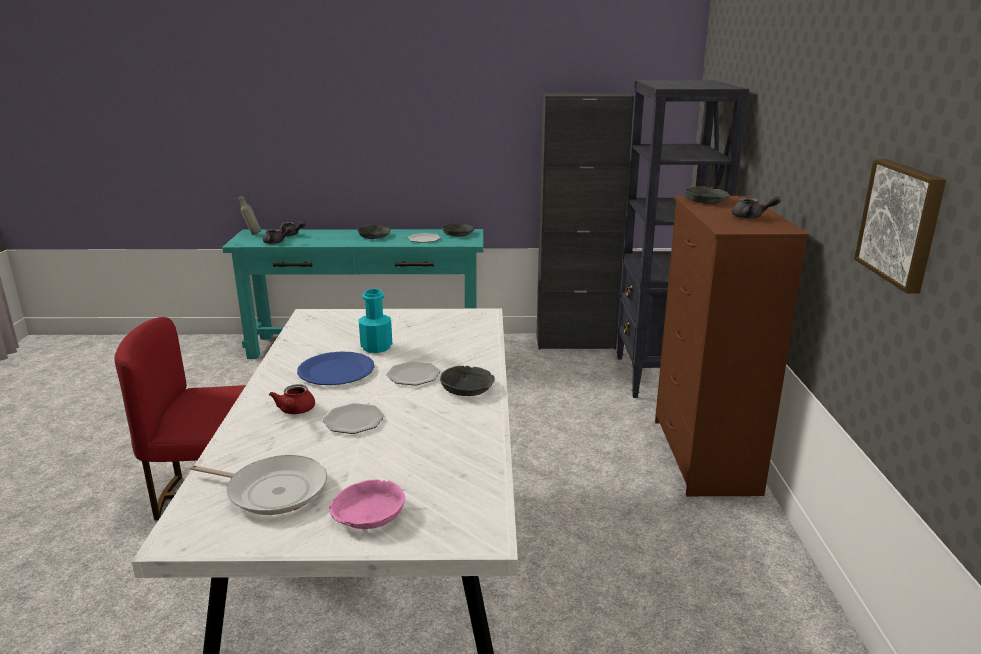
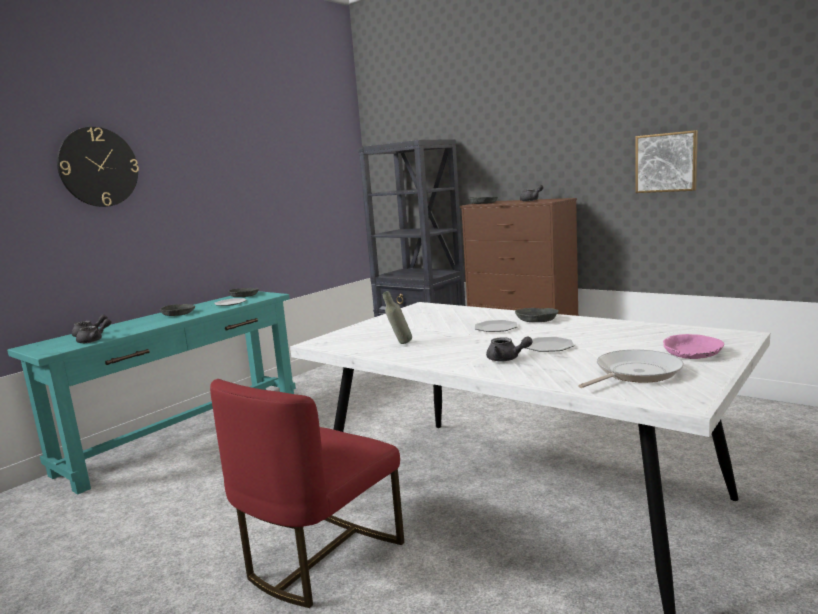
camera: 50 degrees left, 10 degrees down
(252, 234) = (38, 346): grey bottle -> grey bottle (399, 344)
(295, 411) = (507, 359): red teapot -> grey teapot
(332, 83) = (98, 167): none -> wall clock
(336, 371) = (451, 344): blue plate -> none
(376, 347) = (426, 331): turquoise bottle -> none
(575, 342) = (338, 367): black cabinet -> none

